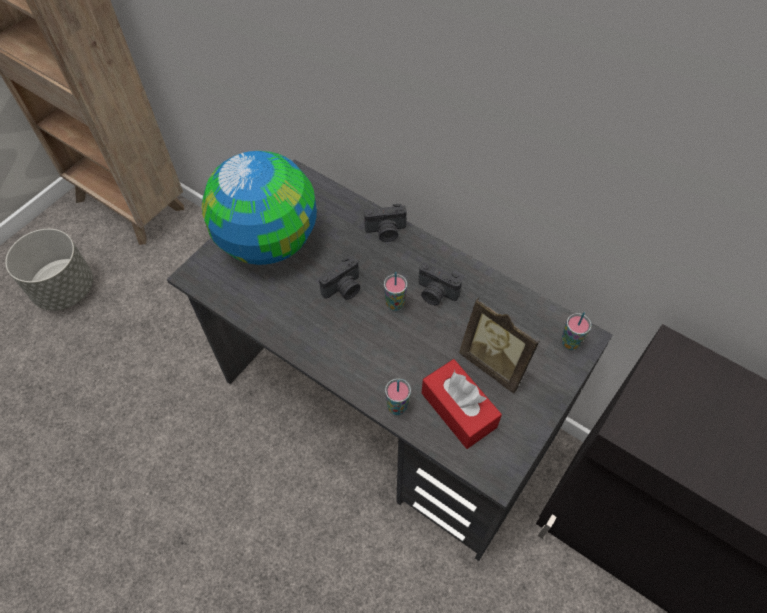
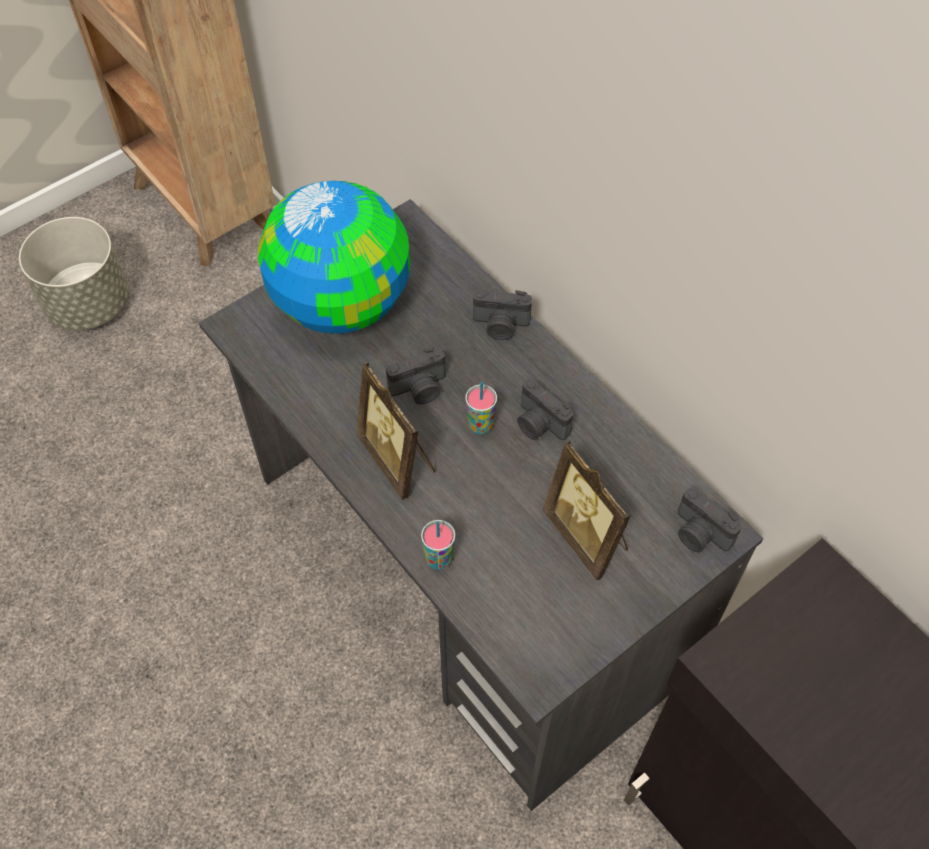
camera: 15 degrees right, 0 degrees up
(345, 342) = (398, 459): none -> picture frame
(458, 410) = (517, 583): red tissue box -> none
(570, 343) = (699, 534): cup -> camera

